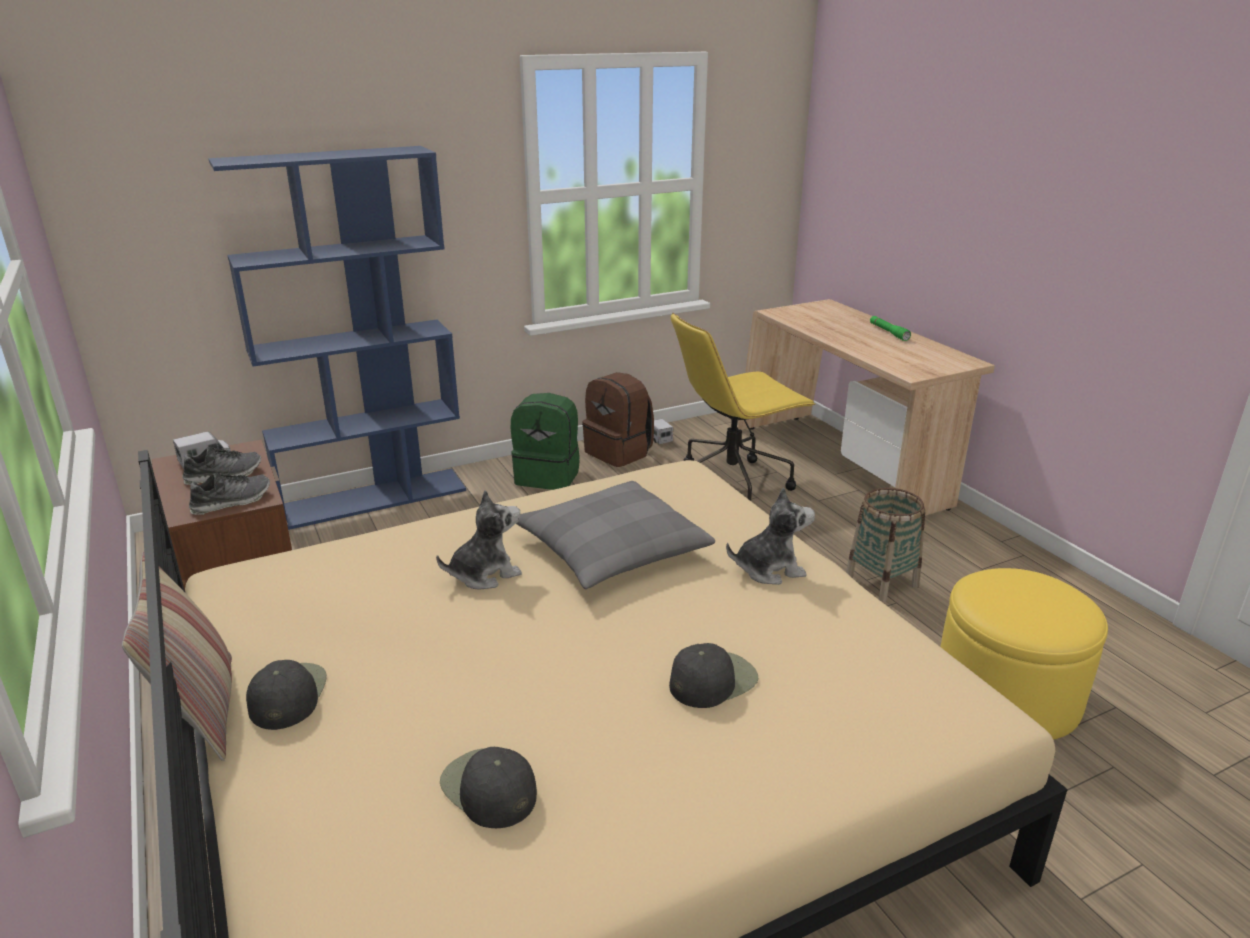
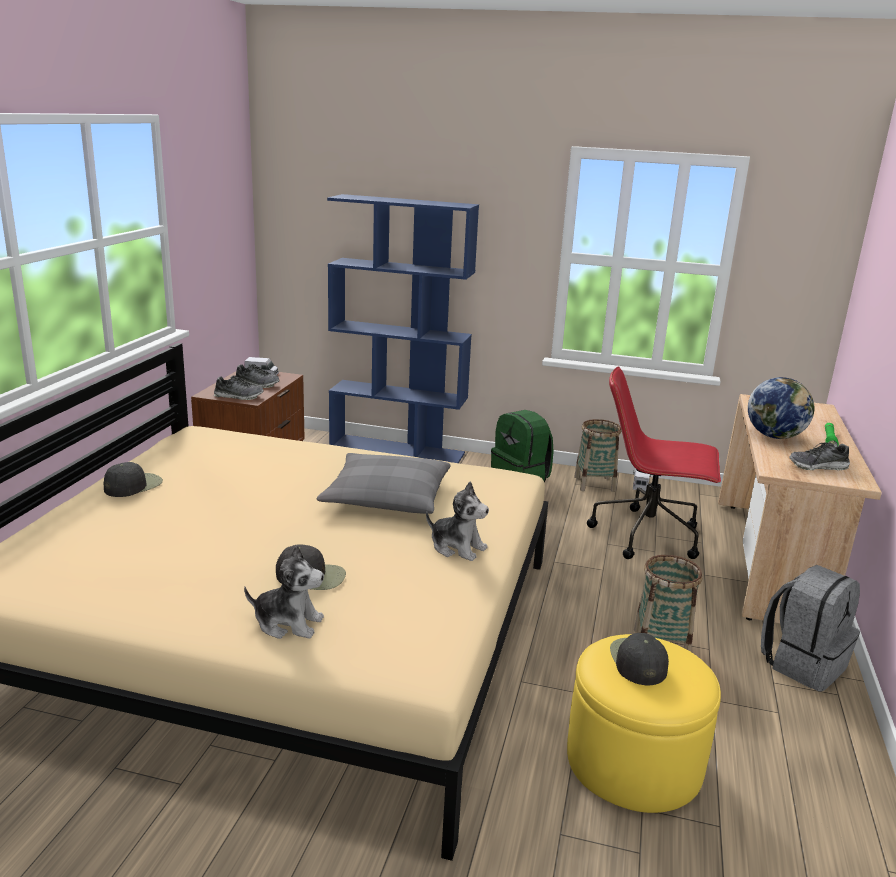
camera: 40 degrees right, 5 degrees down
(201, 711) = (98, 476): pillow -> none
(484, 574) = (300, 478): plush toy -> plush toy (288, 623)
(488, 788) = (134, 558): black cap -> black cap (637, 661)
(619, 452) = (594, 484): brown backpack -> basket
(732, 484) = (648, 535): yellow office chair -> red office chair
(853, 342) = (775, 436): none -> globe
(926, 359) = (817, 466): none -> shoe
(975, 542) = (803, 663): none -> grey backpack

